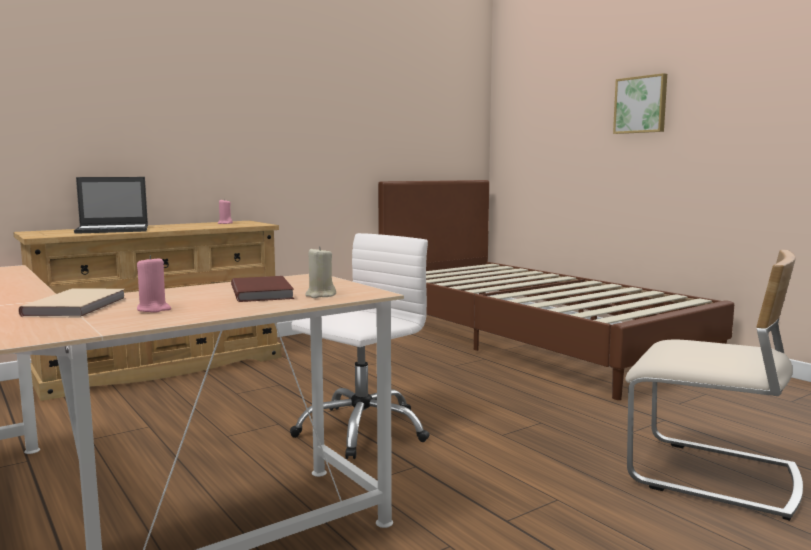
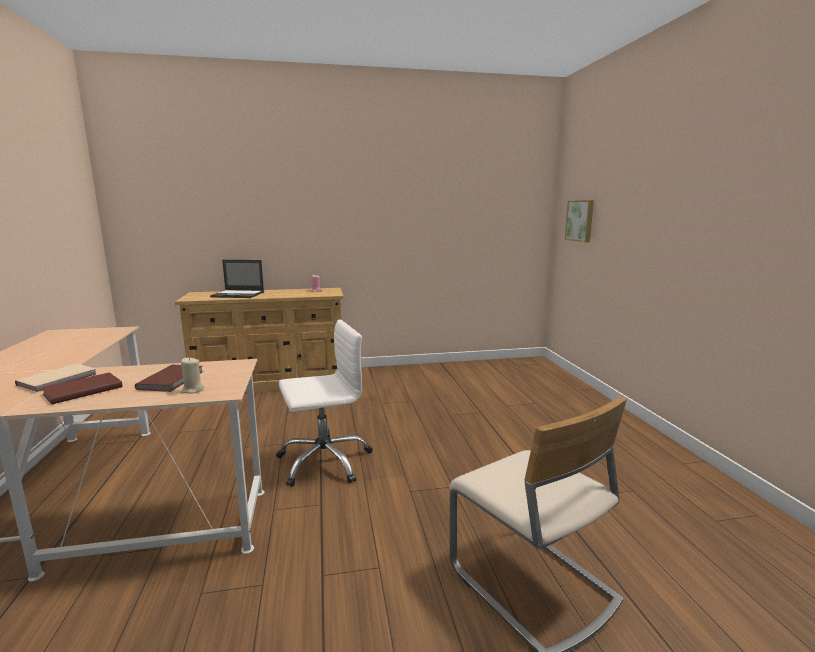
camera: 25 degrees right, 5 degrees up
(154, 309) = (81, 390): pink candle -> brown book
(531, 341) = (538, 400): brown bed -> none
(641, 105) = (655, 205): picture -> picture (580, 220)

